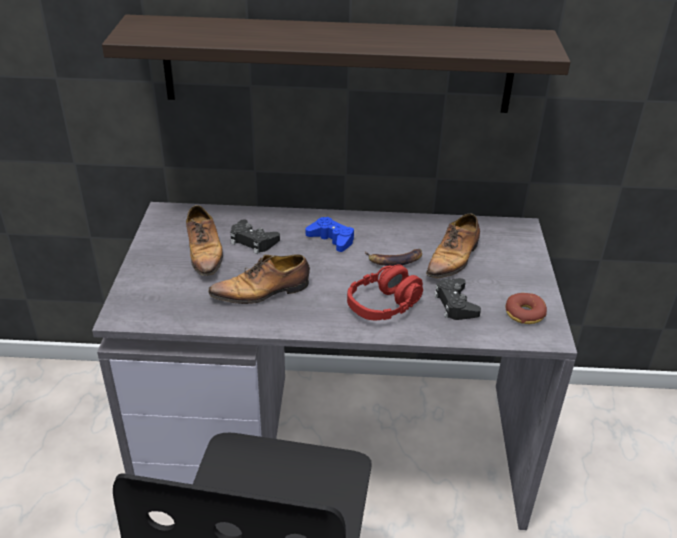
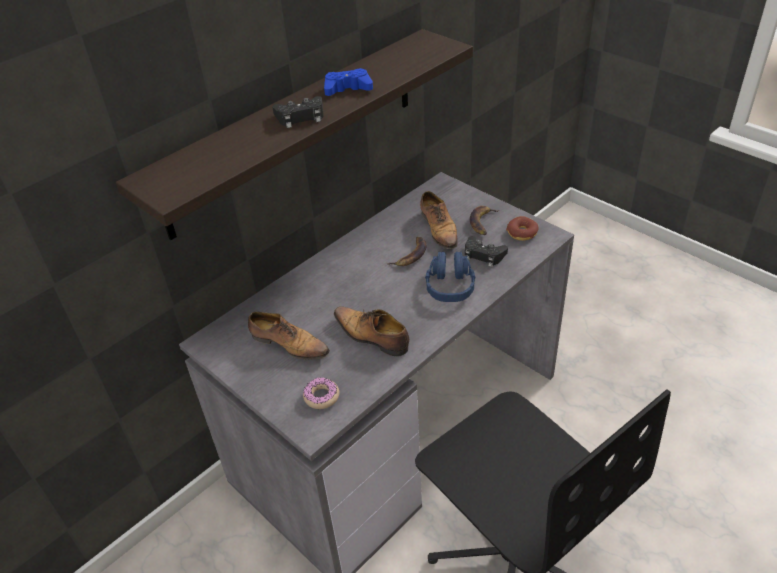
camera: 45 degrees left, 5 degrees up
(162, 301) = (321, 396): none -> donut
(253, 241) = (307, 311): black game controller -> black game controller (301, 117)
(263, 292) = (372, 336): shoe -> shoe turned 105 degrees clockwise
(331, 239) = (353, 271): blue game controller -> blue game controller (347, 89)
(384, 304) = (450, 286): red headphones -> blue headphones
(501, 280) = (482, 223): none -> banana

